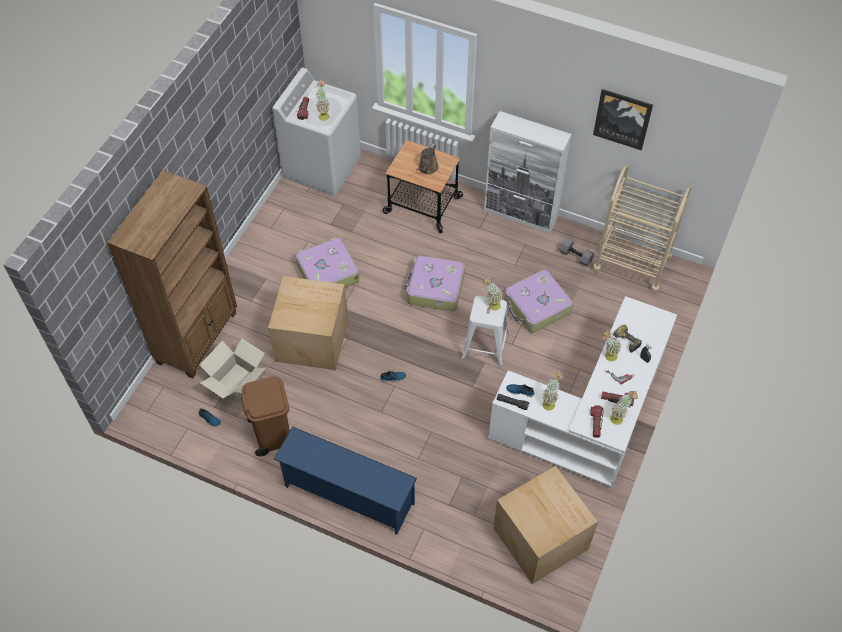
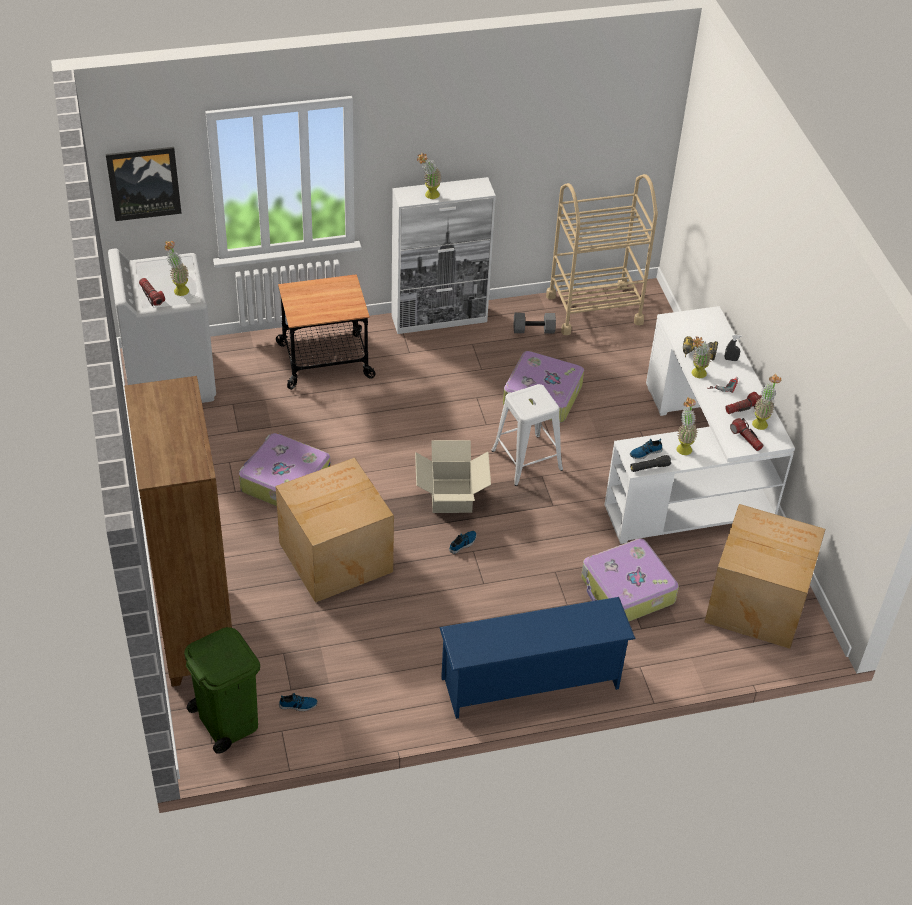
camera: 40 degrees left, 10 degrees down
(166, 403) = (227, 720): none -> green trash can
(236, 382) = (291, 649): cardboard box -> cardboard box (450, 496)
(272, 434) = (386, 676): brown trash can -> none
(427, 168) = (331, 300): brown watering can -> none
(435, 289) = (421, 434): suitcase -> suitcase (627, 591)
(491, 305) = (530, 395): potted plant -> potted plant (428, 196)
(622, 119) = (546, 128): picture -> picture (144, 183)

